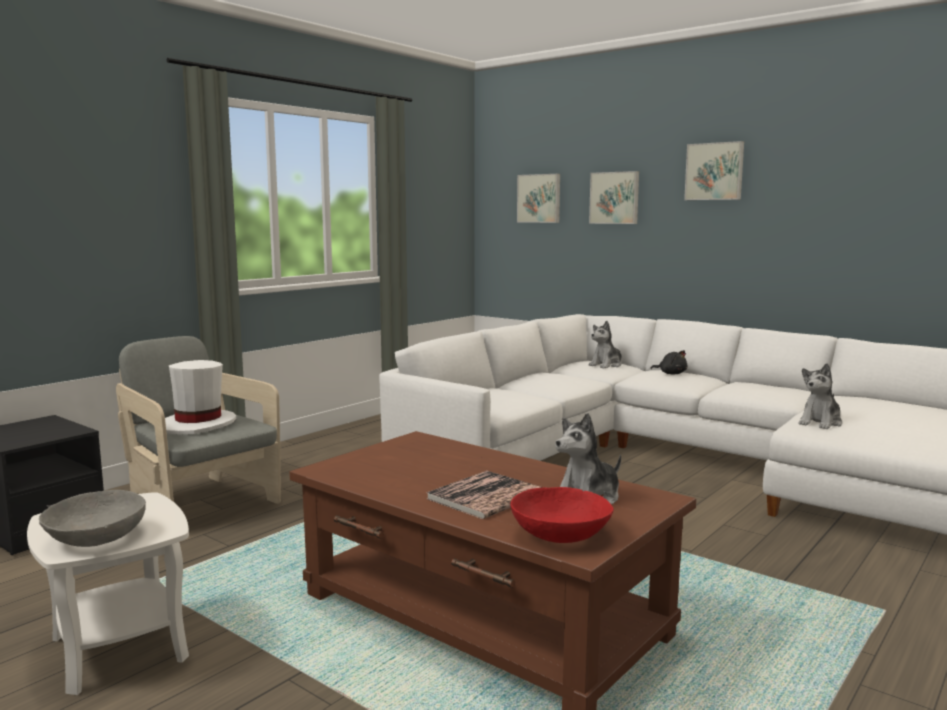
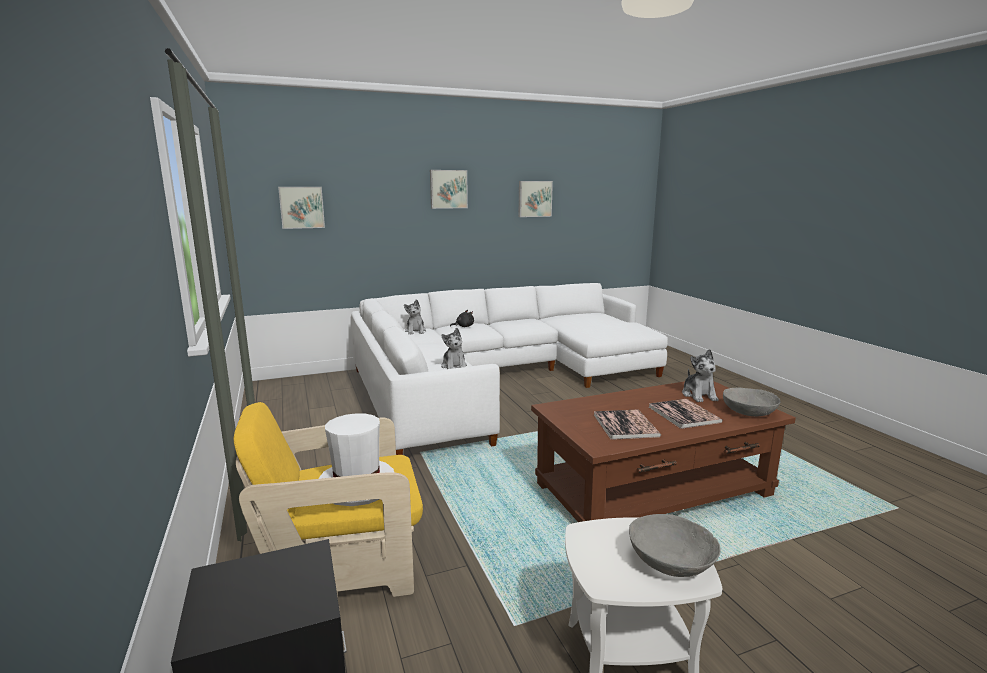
camera: 60 degrees left, 5 degrees up
(201, 503) = (343, 565): grey armchair -> yellow armchair
(402, 473) = (625, 425): none -> book
(560, 534) = (749, 412): red bowl -> grey bowl
(615, 198) = (374, 207): picture -> picture (534, 199)
(820, 423) = (588, 332): plush toy -> plush toy (454, 366)

